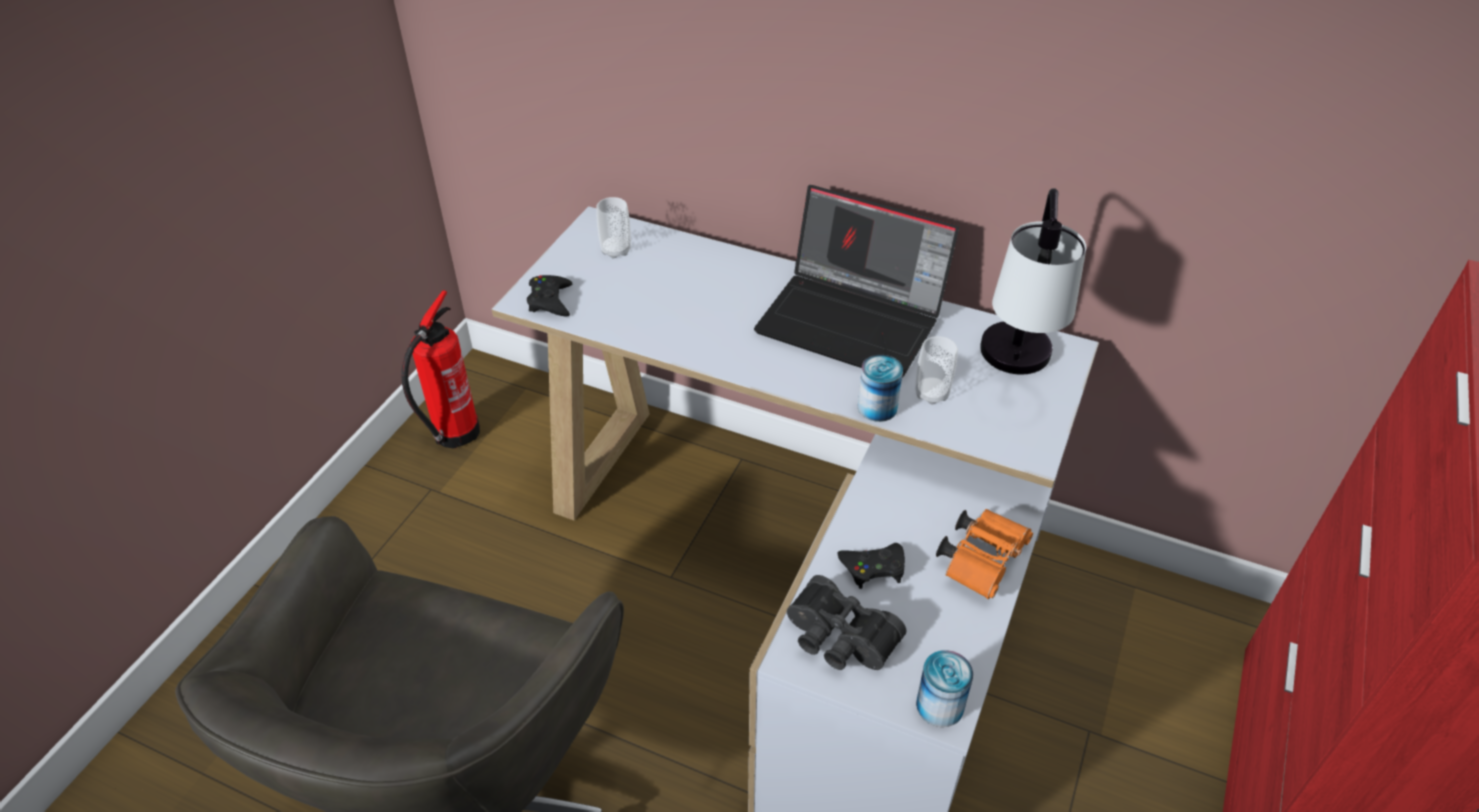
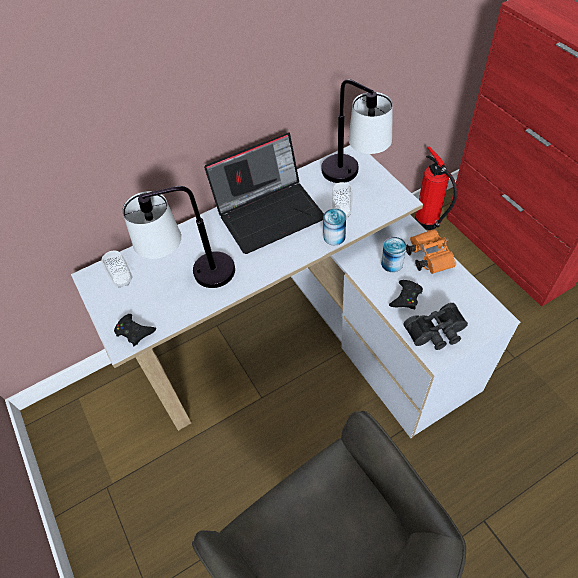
camera: 50 degrees left, 10 degrees up
(453, 435) = (77, 454): fire extinguisher -> fire extinguisher (428, 223)
(674, 308) = (195, 278): none -> table lamp
(940, 705) = (493, 317): can -> can (392, 263)

